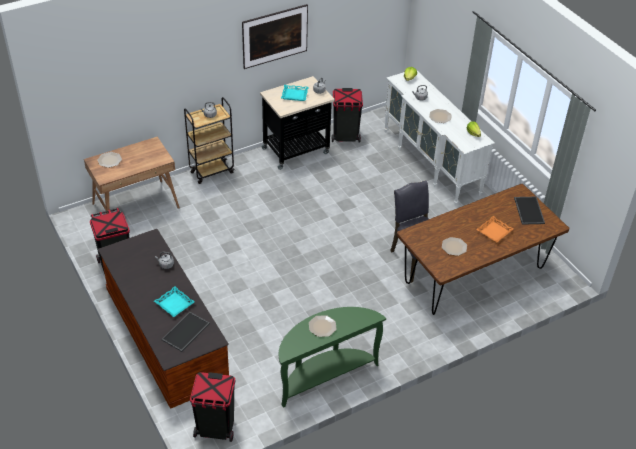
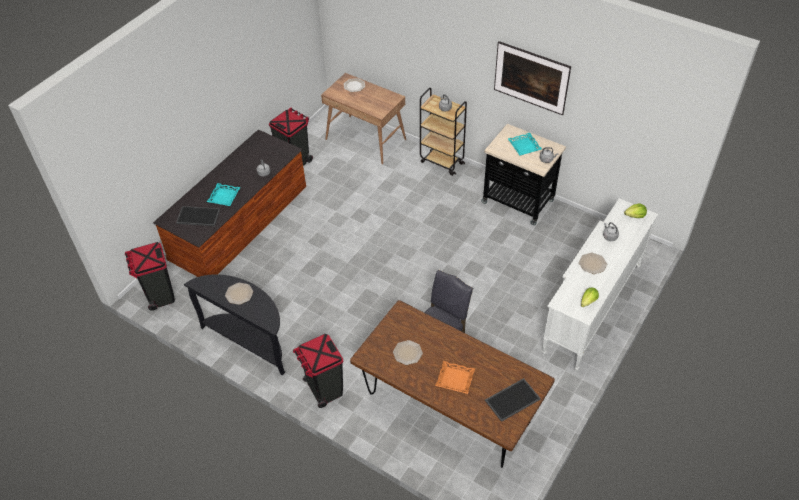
camera: 65 degrees right, 5 degrees up
(324, 375) = (250, 341): green console table -> black console table
(345, 136) = (571, 228): black trash can -> black trash can (324, 389)

